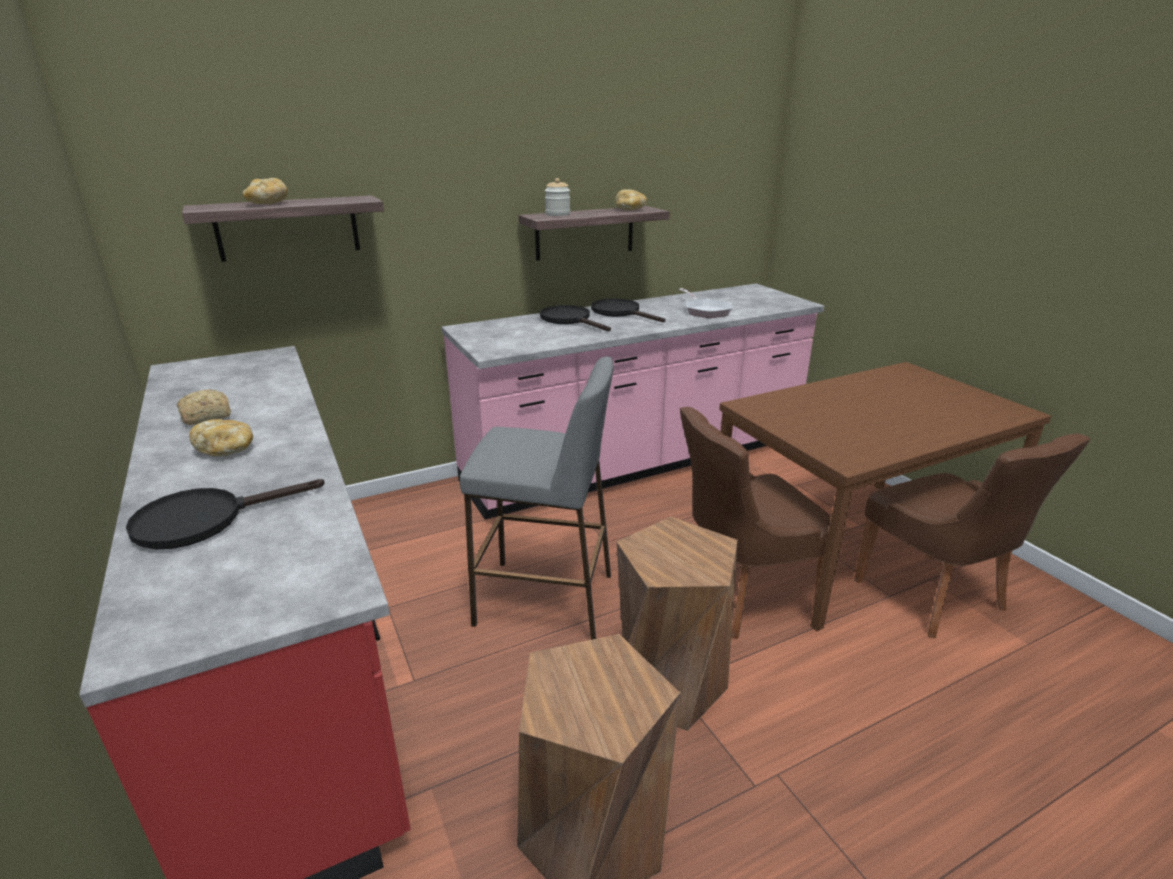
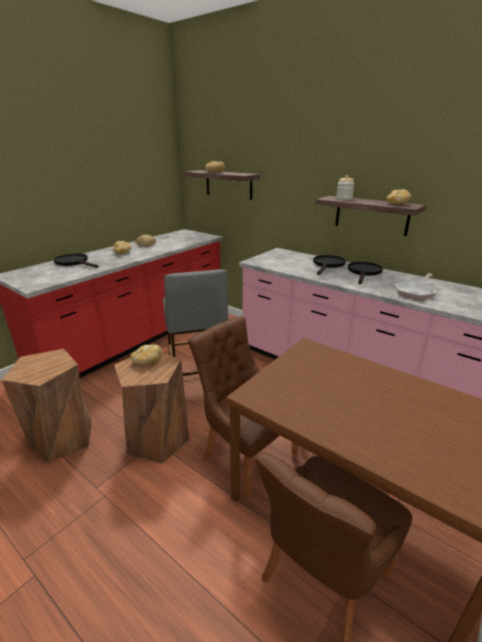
camera: 65 degrees right, 0 degrees up
(659, 549) = (147, 361): none -> bread

